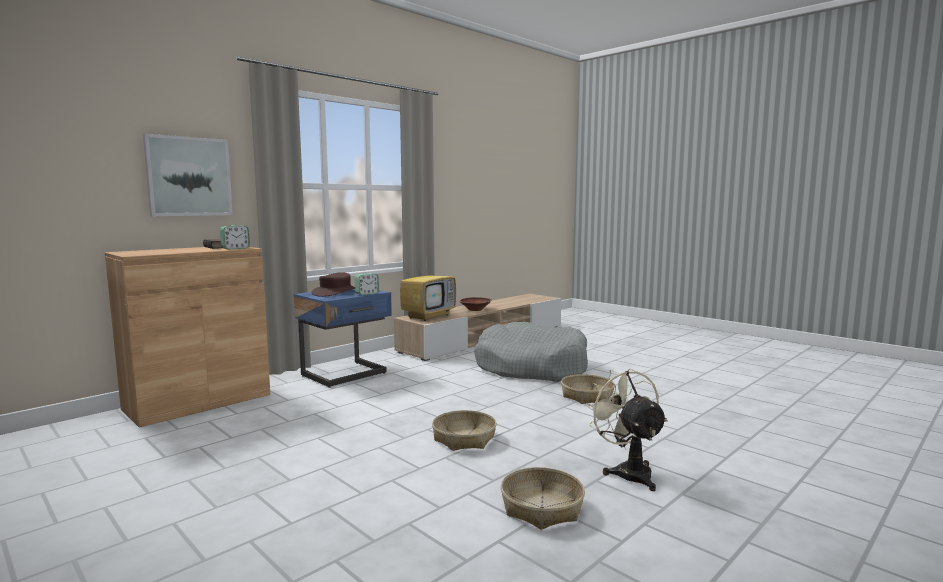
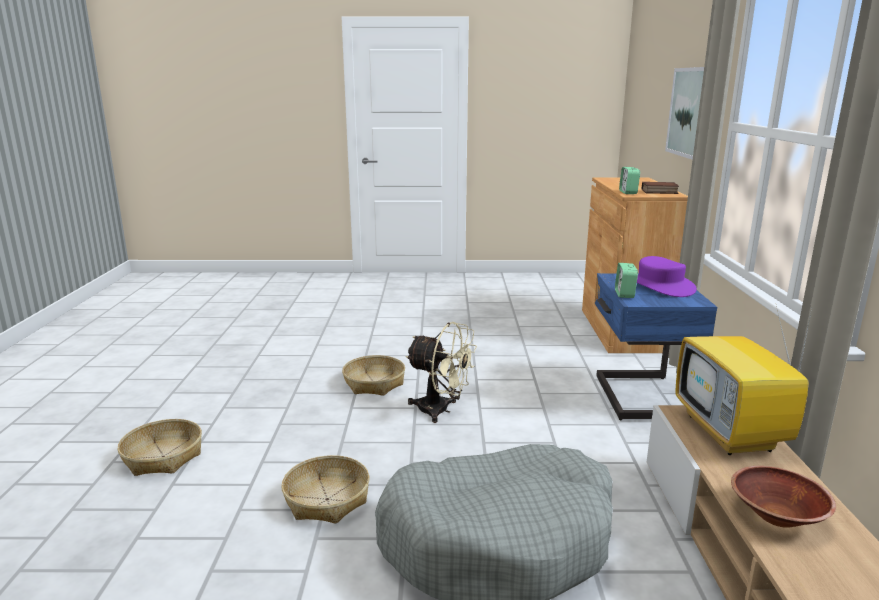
camera: 135 degrees right, 10 degrees up
(335, 292) = (659, 286): brown hat -> purple hat
(542, 508) = (256, 364): basket -> basket (163, 457)
(628, 472) = (210, 408): beige fan -> beige fan (441, 410)

